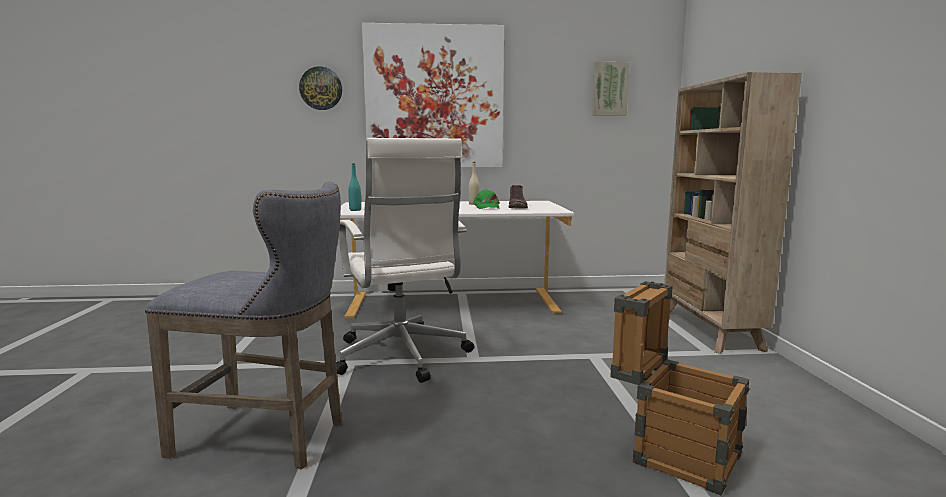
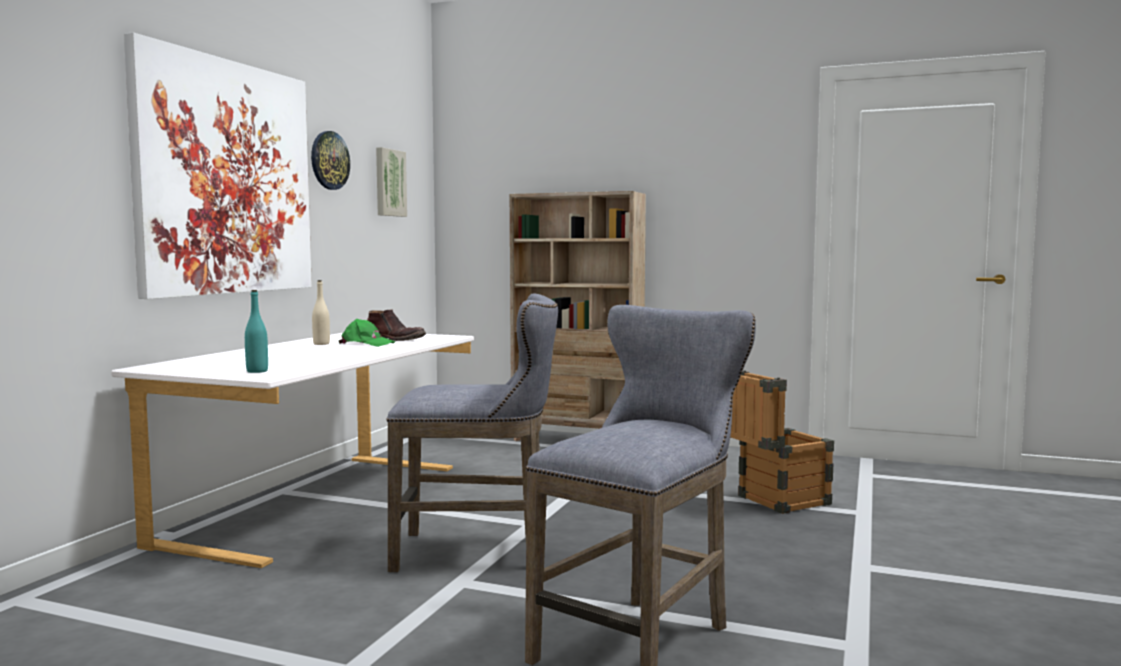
camera: 65 degrees left, 5 degrees down
(321, 88) = (53, 142): wall clock -> wall clock (329, 160)
(401, 356) = (479, 553): white office chair -> grey stool

